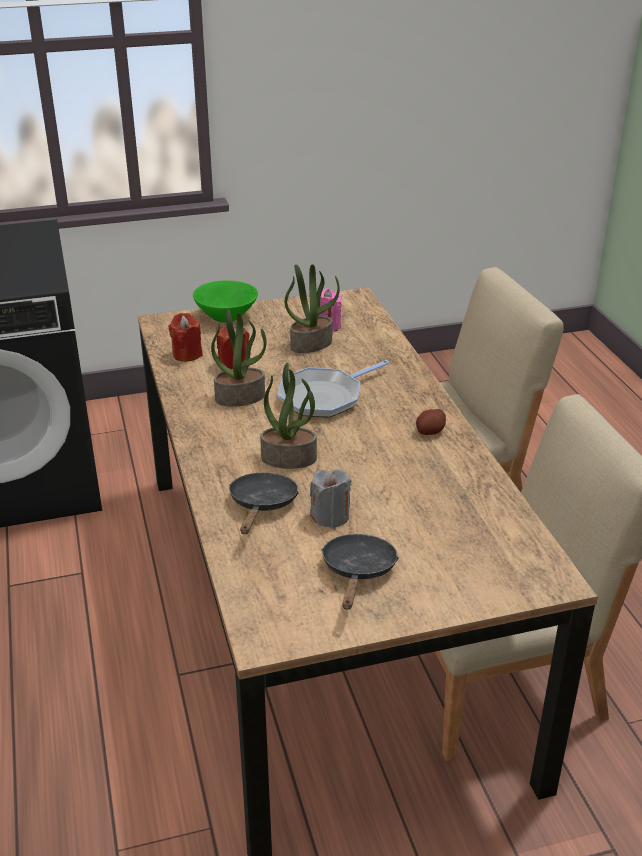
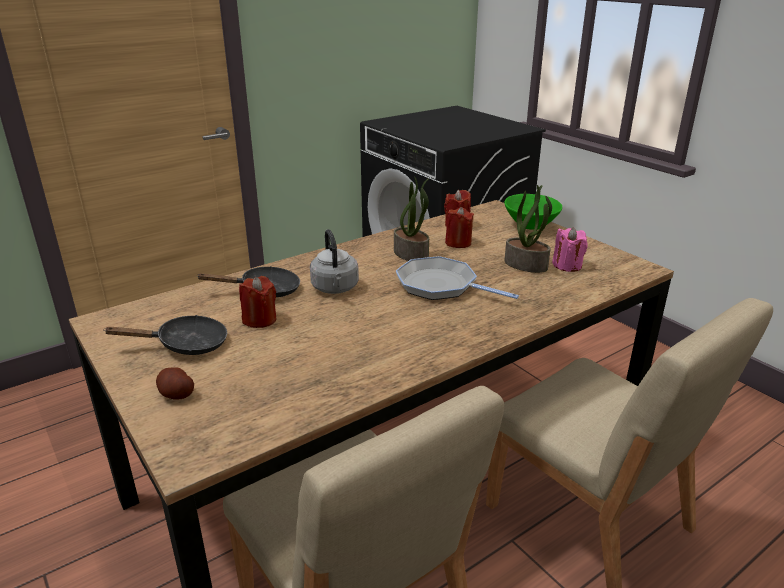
camera: 70 degrees right, 5 degrees down
(289, 458) = (335, 288): potted plant -> grey kettle
(330, 516) = (260, 320): grey candle -> red candle
(430, 432) = (422, 346): potato -> potato (176, 394)

